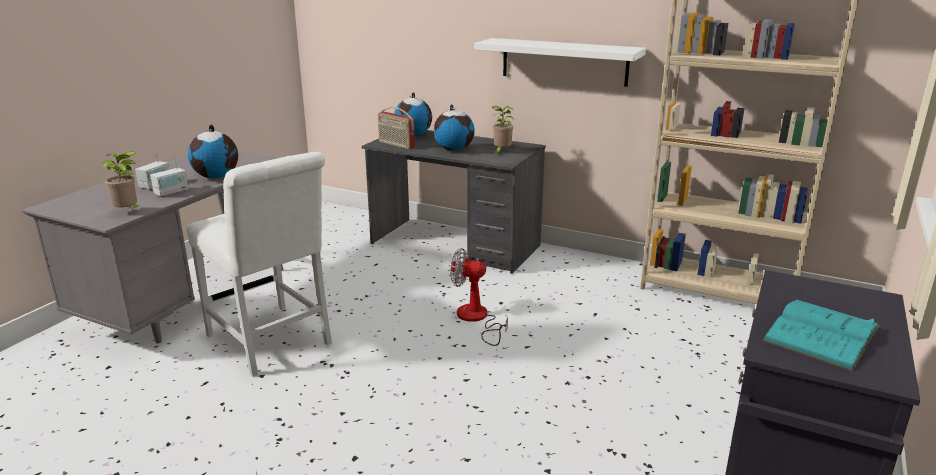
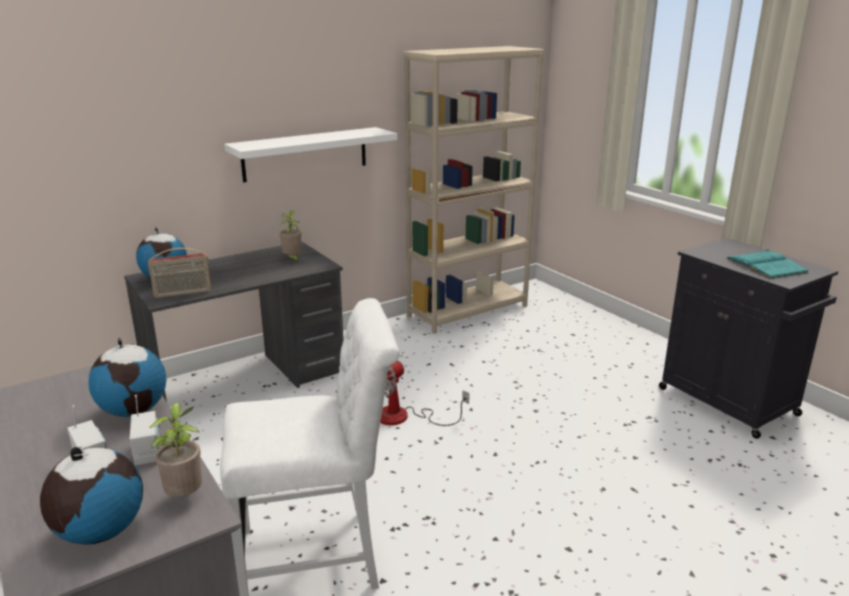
camera: 60 degrees left, 0 degrees up
(454, 150) = (251, 274): globe -> globe (100, 531)

